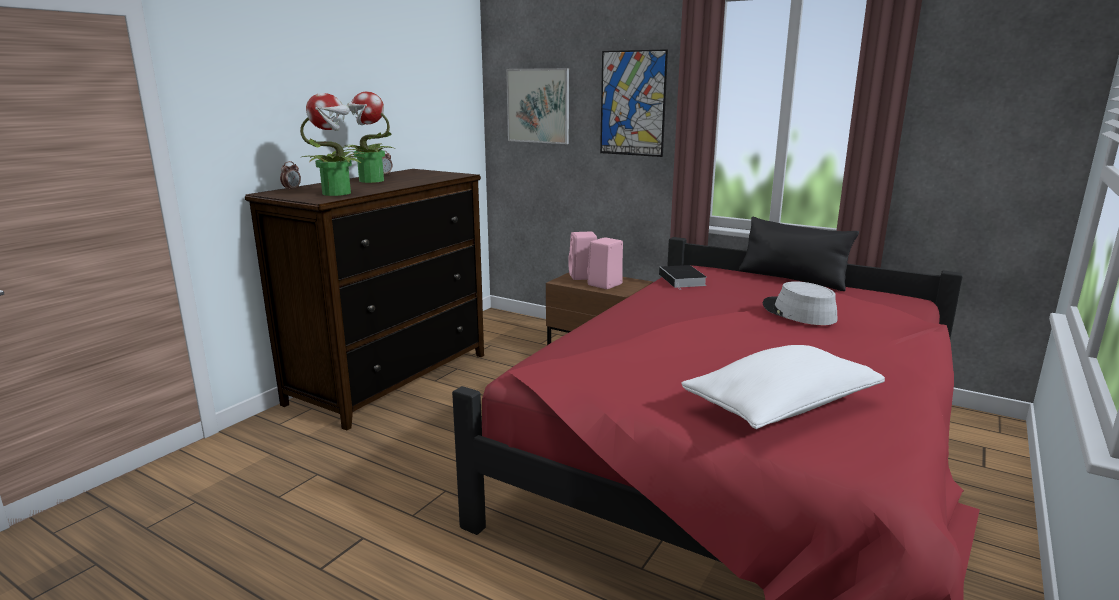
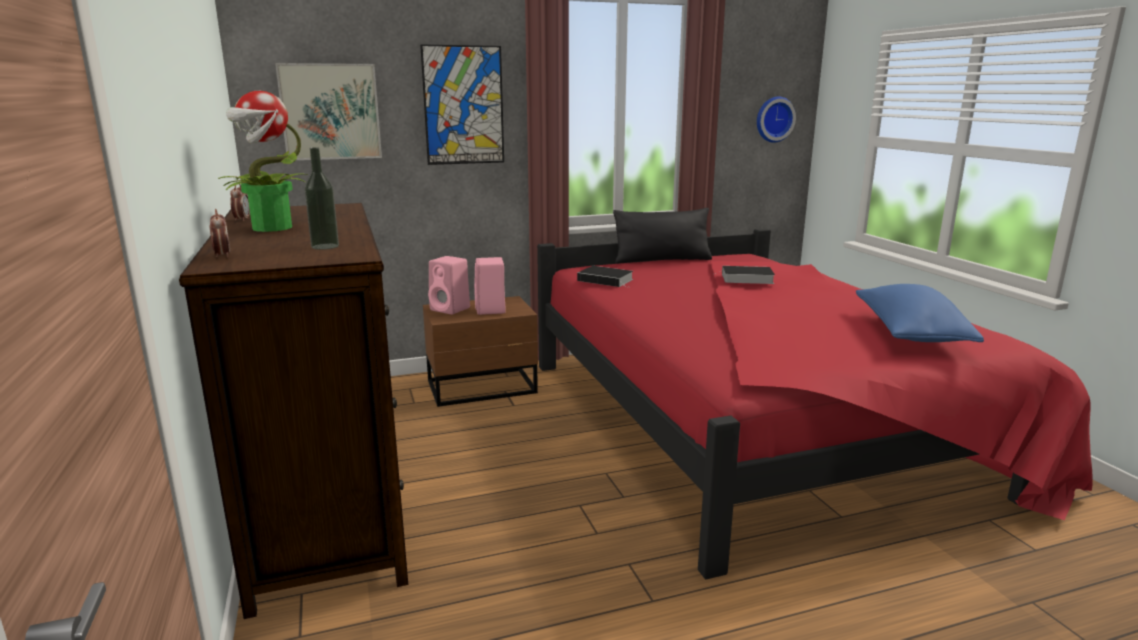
camera: 50 degrees left, 0 degrees up
(337, 193) = (325, 246): potted plant -> bottle
(781, 407) = (909, 334): white pillow -> blue pillow
(798, 312) = (745, 278): grey hat -> book
(1012, 132) = (773, 119): none -> wall clock

